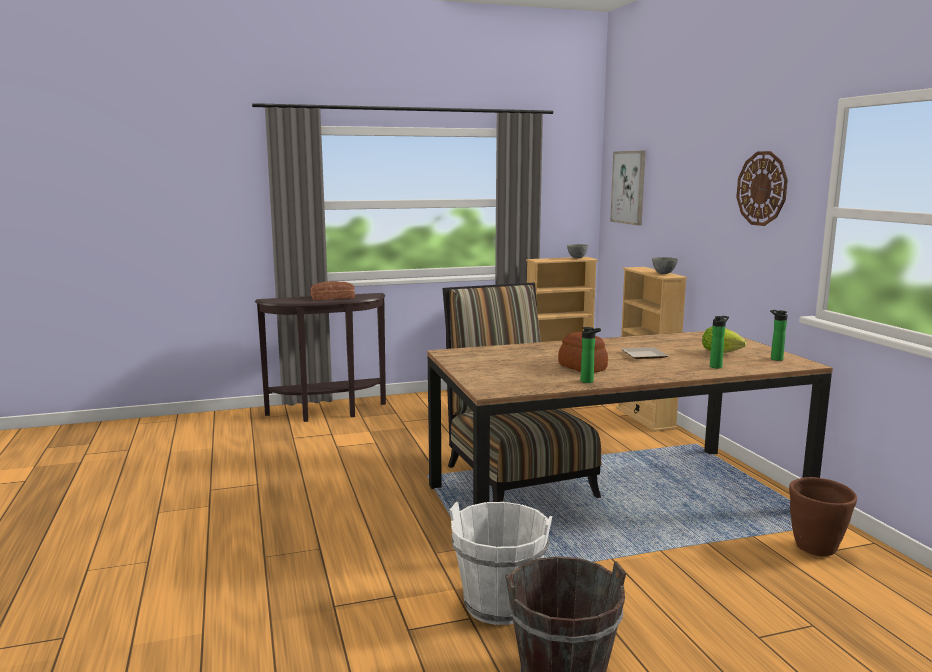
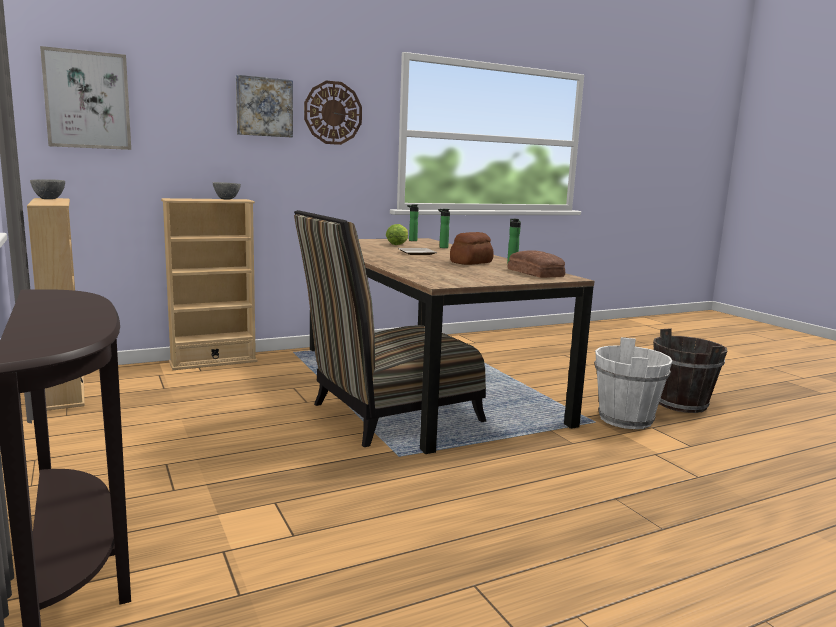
camera: 100 degrees left, 0 degrees up
(333, 297) = (58, 310): bread -> bread (535, 273)
(711, 186) = (264, 107): none -> picture
(816, 549) = (476, 345): brown planter -> none

